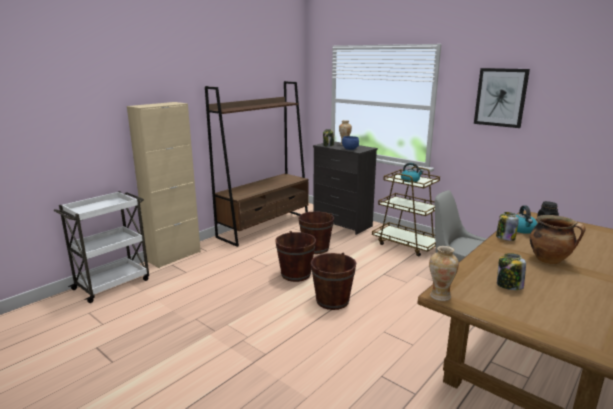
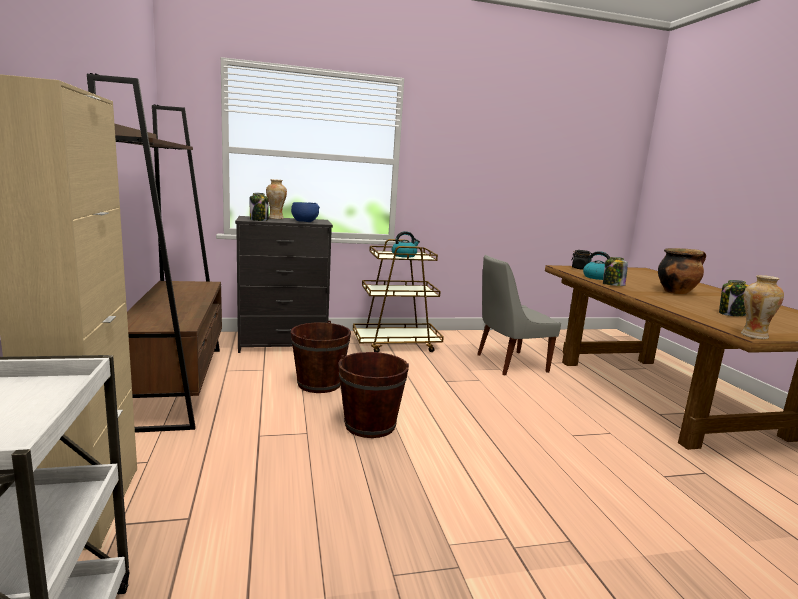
camera: 55 degrees left, 5 degrees down
(332, 301) = (473, 433): brown bucket -> none
(500, 97) = (475, 149): picture -> none

